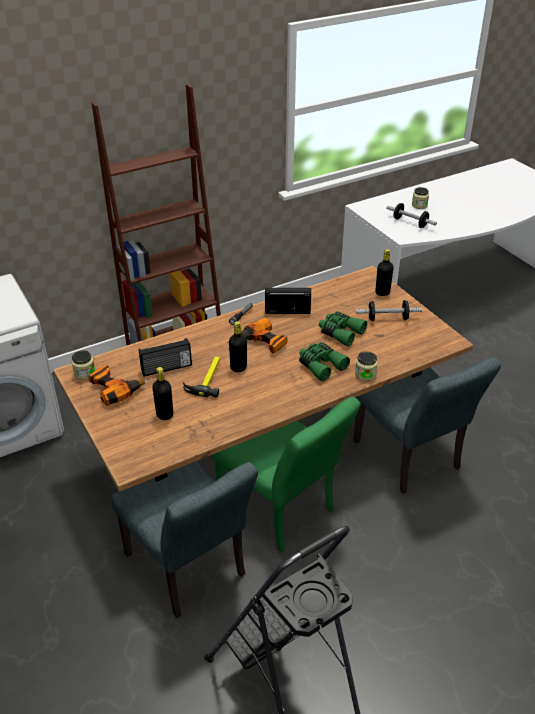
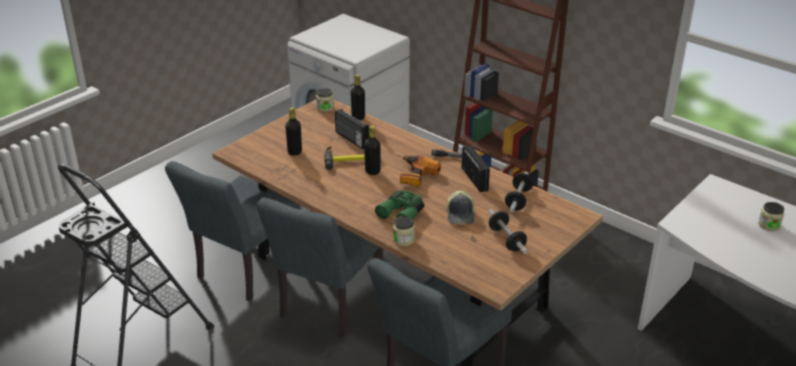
camera: 70 degrees right, 5 degrees down
(117, 387) = (316, 125): power drill -> none
(282, 511) = (326, 307): green chair -> grey chair
(340, 332) = (461, 215): green binoculars -> cap
(382, 292) = (553, 229): black bottle -> black bottle (358, 117)
(410, 223) = (716, 224): dumbbell -> dumbbell (518, 200)

